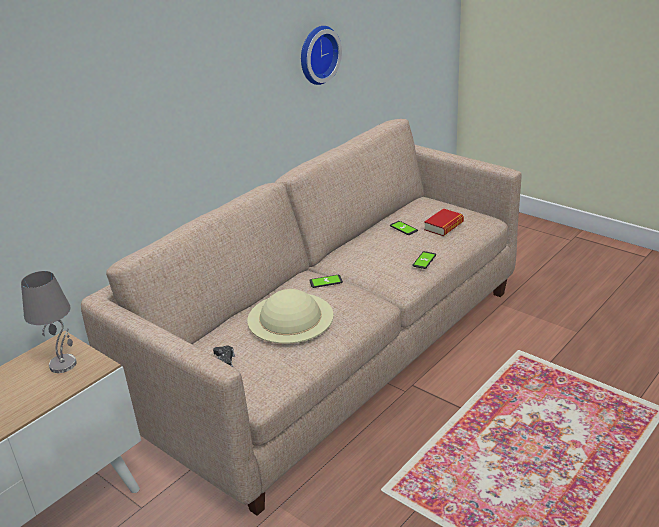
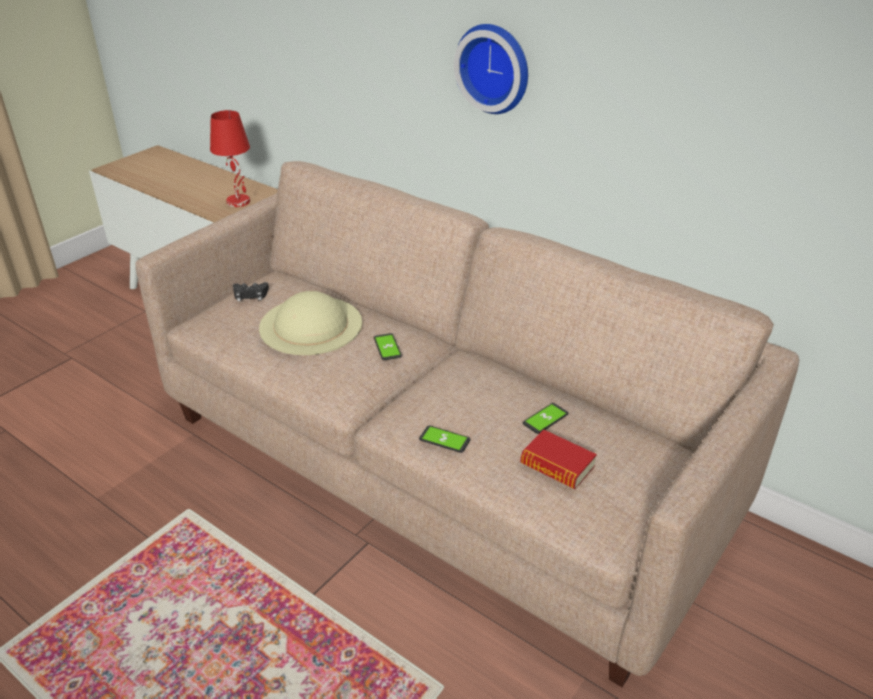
camera: 85 degrees right, 5 degrees up
(63, 364) = (239, 202): grey table lamp -> red table lamp
(316, 54) = (687, 120): wall clock -> wall clock (495, 68)

